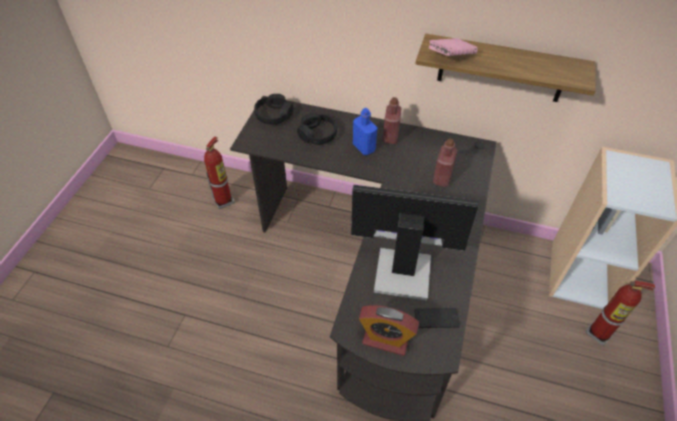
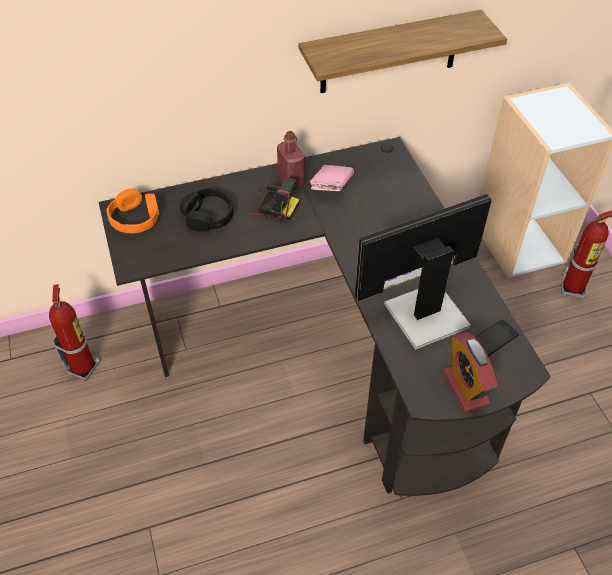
camera: 35 degrees left, 0 degrees up
(274, 115) = (135, 218): black headphones -> orange headphones
(364, 147) = (273, 206): blue bottle -> camera
(386, 339) = (466, 387): alarm clock -> alarm clock turned 90 degrees clockwise
(442, 178) = (380, 199): red bottle -> none
(450, 57) = (349, 58): pink book -> pink book (331, 187)

